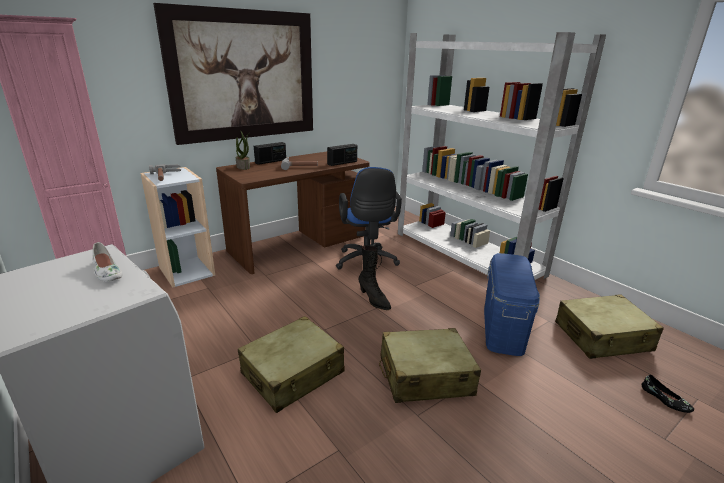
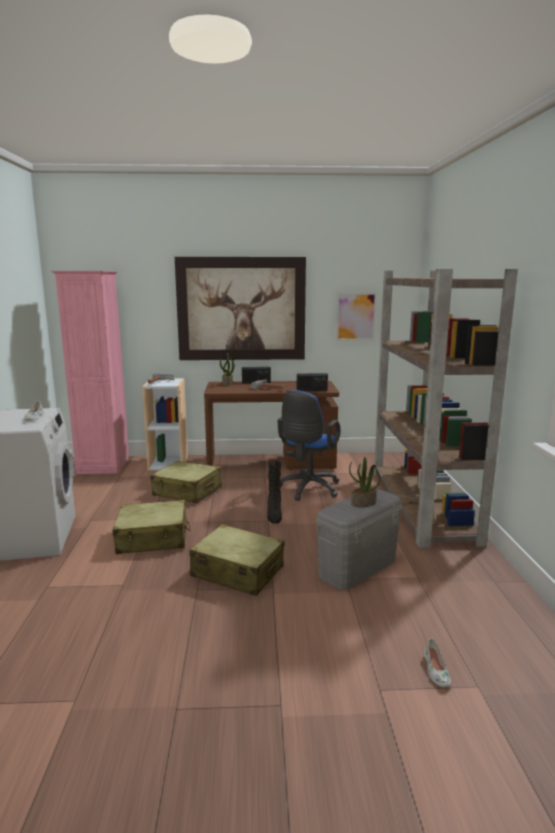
camera: 35 degrees right, 10 degrees down
(355, 82) = (356, 316): none -> picture
(466, 253) = (421, 505): white bookcase -> brown bookcase
(503, 329) = (357, 567): blue storage box -> grey storage box
(516, 271) = (363, 503): none -> potted plant
(602, 337) = (456, 607): beige suitcase -> beige suitcase (187, 492)
(665, 399) = (435, 670): black shoe -> white shoe

